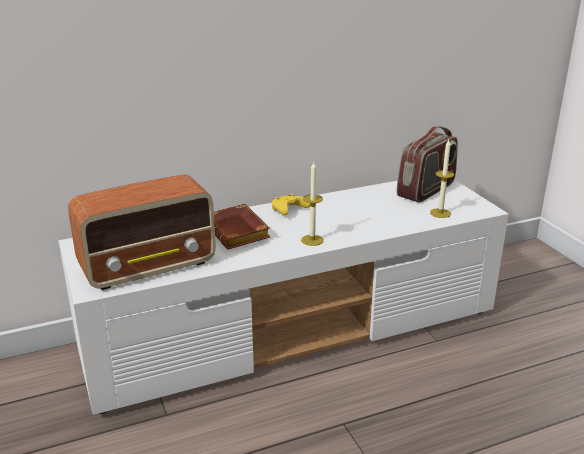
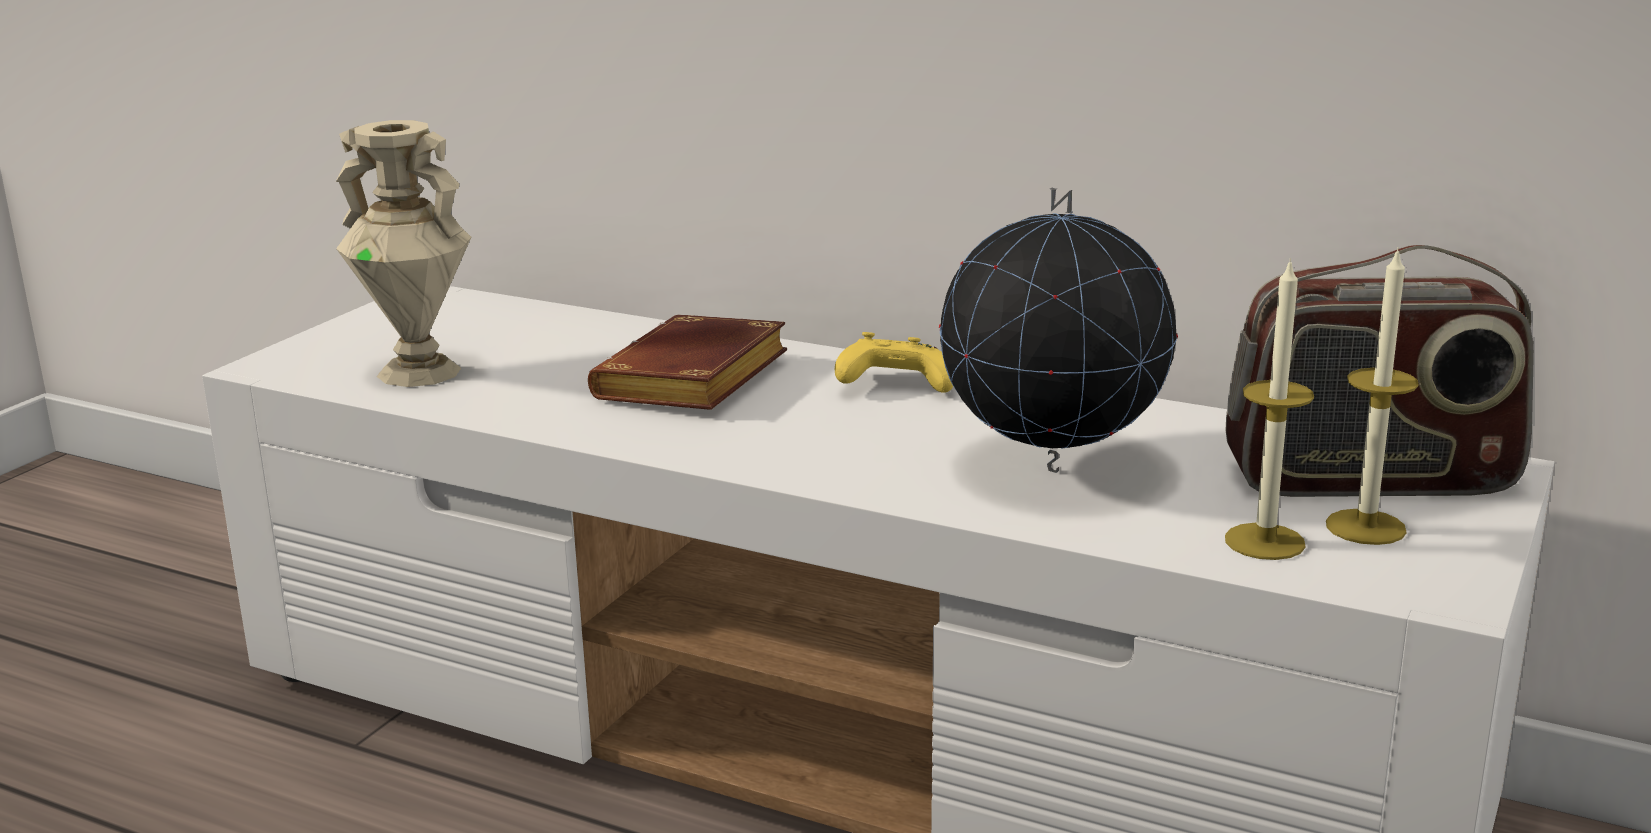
camera: 50 degrees right, 5 degrees down
(149, 266) = (421, 371): radio -> beige vase
(312, 240) = (792, 455): candle -> candle (1365, 527)
(370, 216) = (1051, 469): none -> globe

